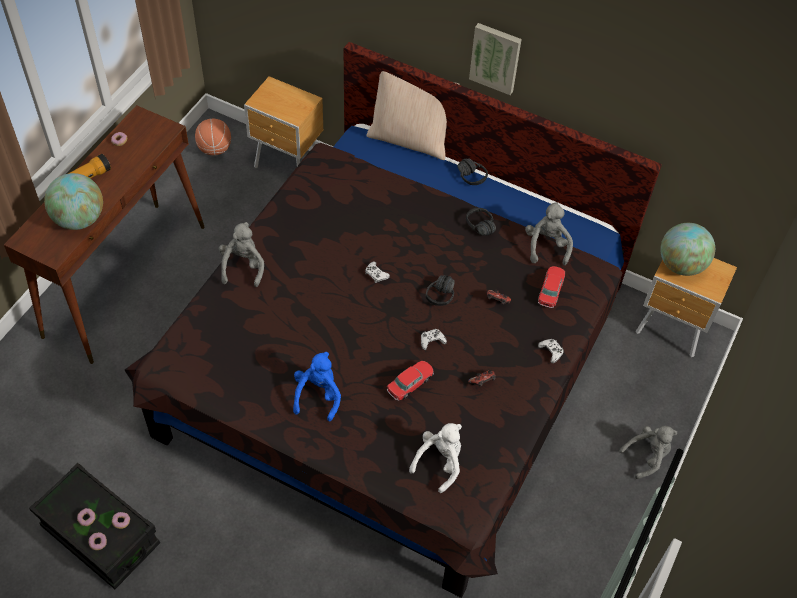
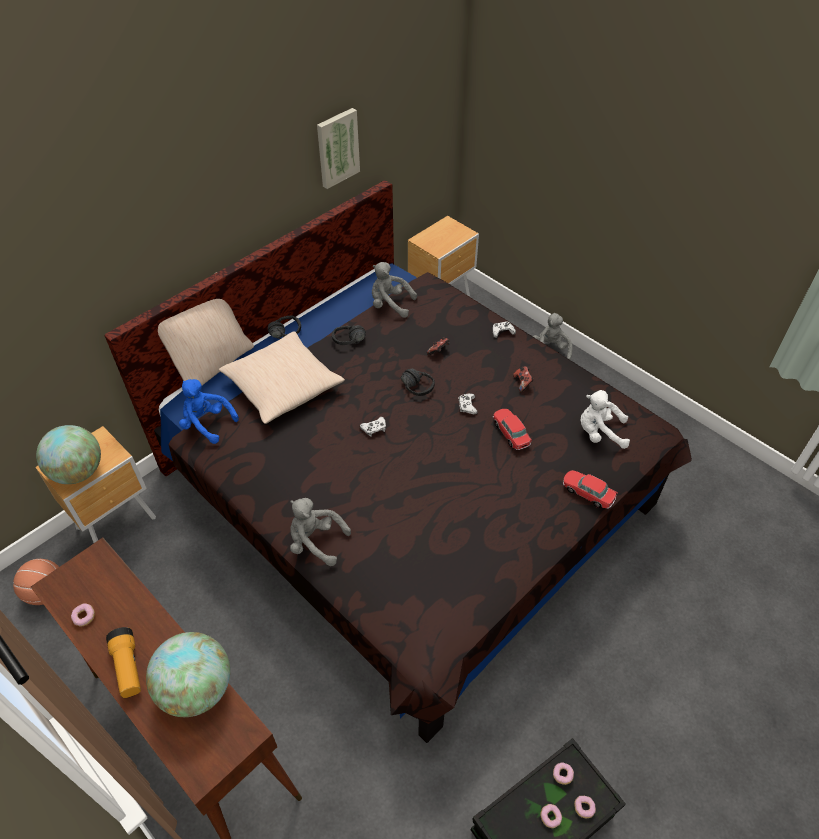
camera: 70 degrees left, 5 degrees down
(318, 395) = (505, 508): blue plush toy -> blue plush toy (207, 424)
(402, 194) = (282, 385): none -> beige pillow
(439, 462) = (599, 433): white plush toy -> white plush toy turned 45 degrees counterclockwise
(496, 57) = (237, 211): picture -> picture (337, 147)
(550, 290) = (439, 315): toy car -> toy car (587, 493)
(681, 265) = (434, 242): globe -> globe (78, 472)

